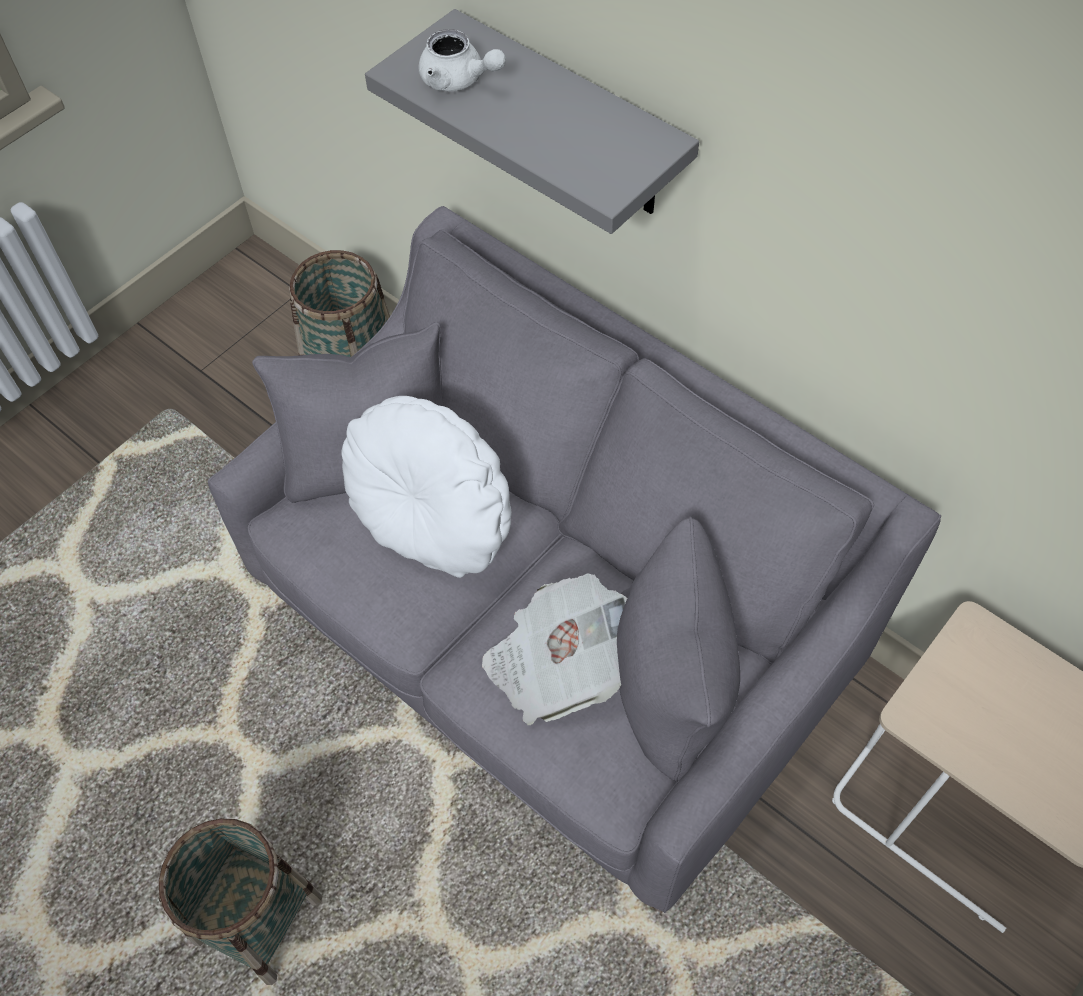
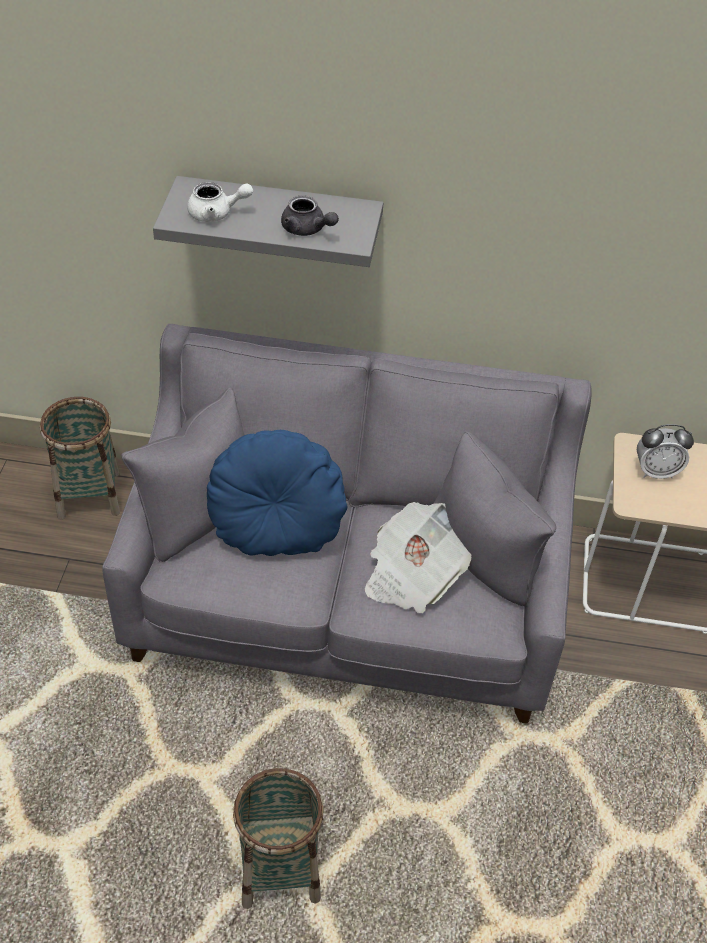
camera: 35 degrees left, 10 degrees down
(433, 531) = (277, 535): white pillow -> blue pillow
(557, 146) = (307, 229): none -> grey teapot
(986, 686) = (656, 471): none -> alarm clock

